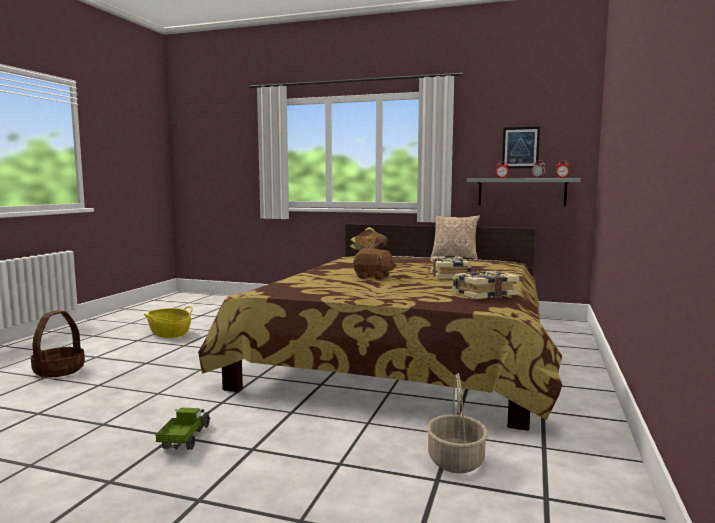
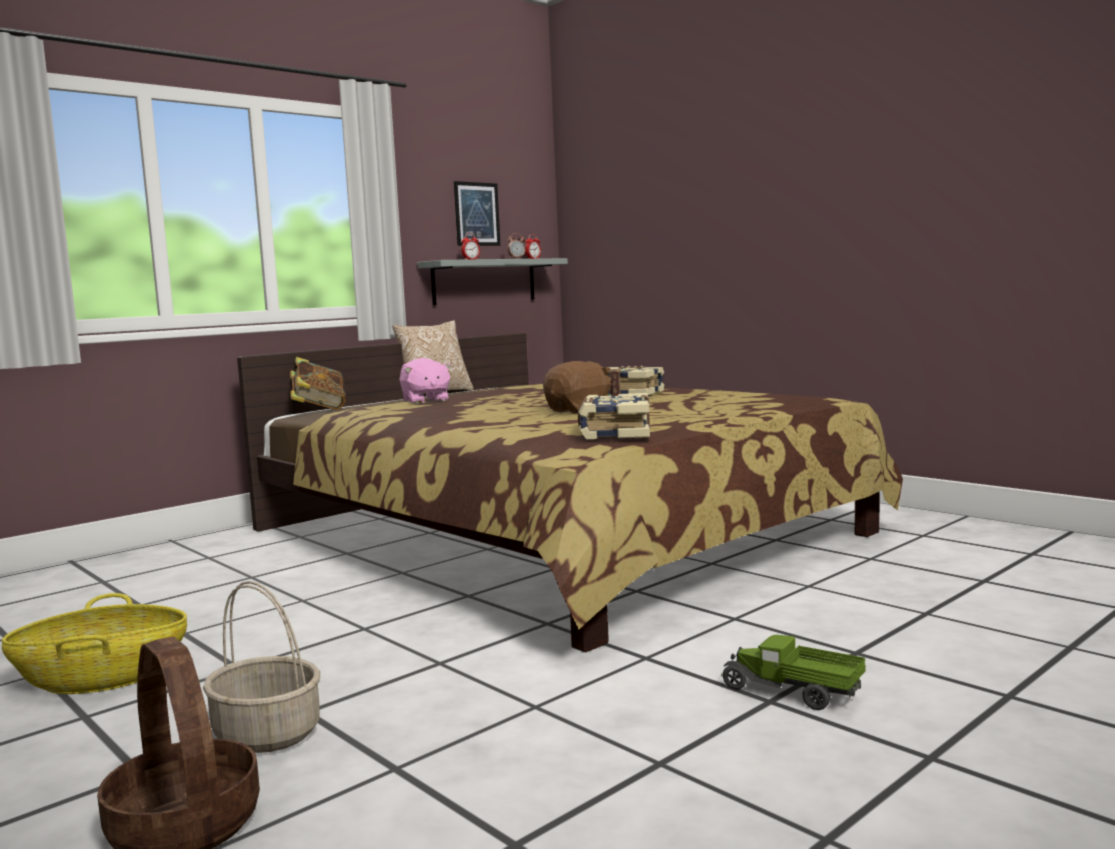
camera: 60 degrees left, 0 degrees up
(394, 259) = (425, 400): none -> pink plush toy
(456, 461) = (941, 567): basket -> basket (269, 734)
(484, 294) = (758, 395): book -> book (614, 433)

